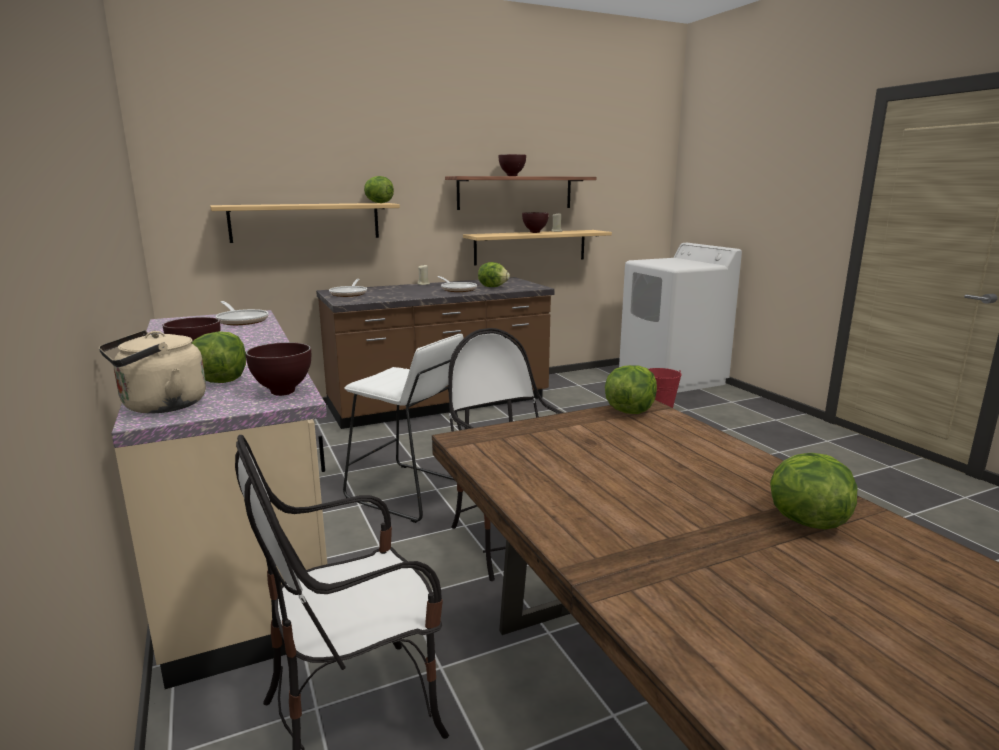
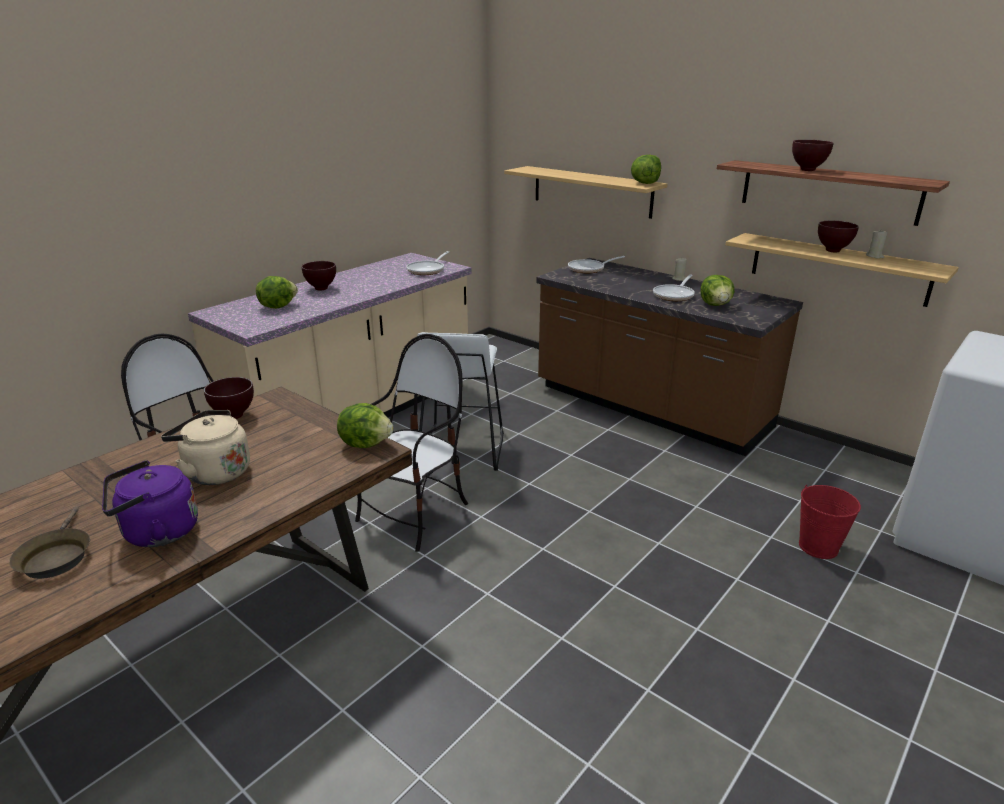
camera: 65 degrees right, 10 degrees up
(159, 406) = (227, 309): beige kettle -> beige kettle (214, 472)
(282, 392) = (261, 324): brown bowl -> brown bowl (235, 416)
(805, 520) = (156, 533): lettuce -> purple kettle
(870, 593) = (56, 557): none -> brown frying pan

